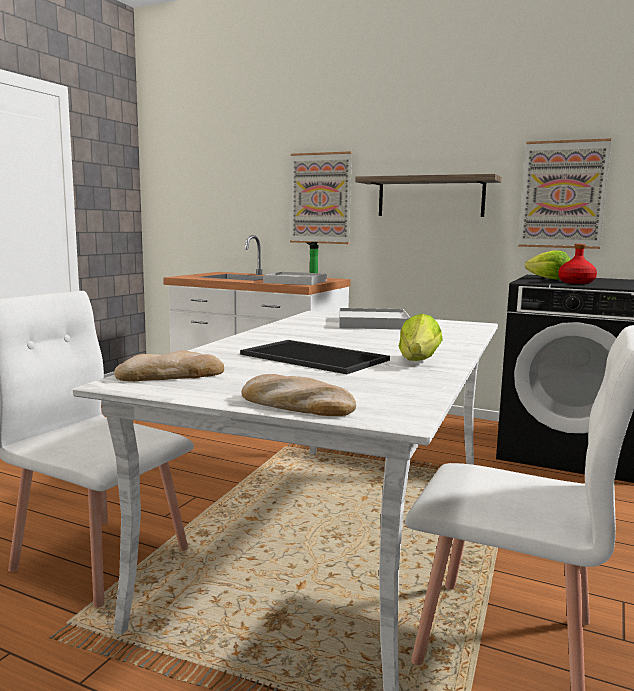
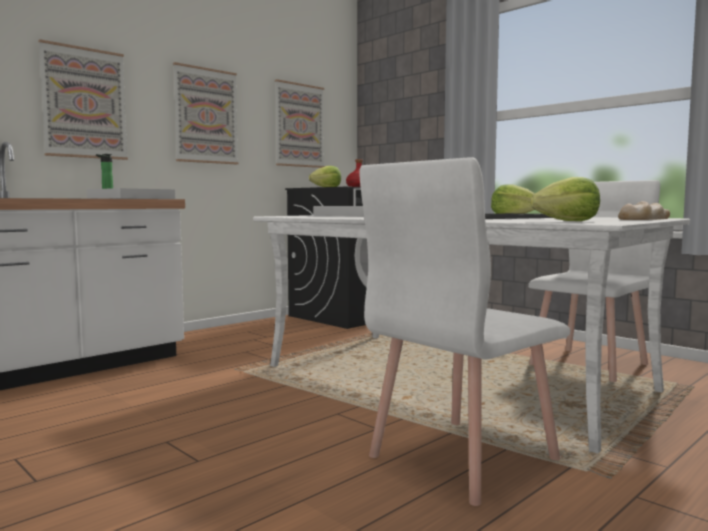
camera: 70 degrees left, 5 degrees down
(170, 375) = (568, 221): bread -> lettuce
(430, 197) = (206, 116): shelf -> picture

